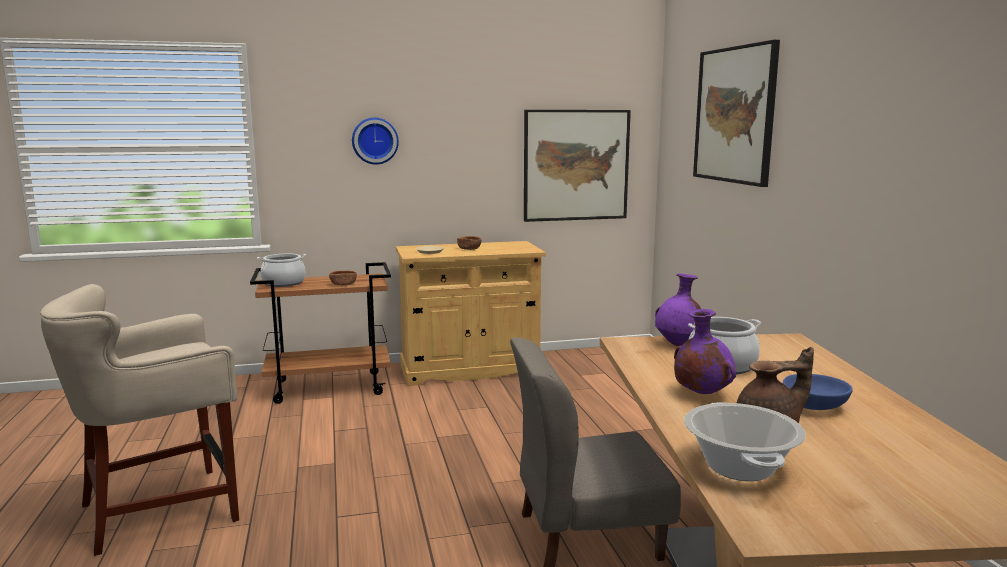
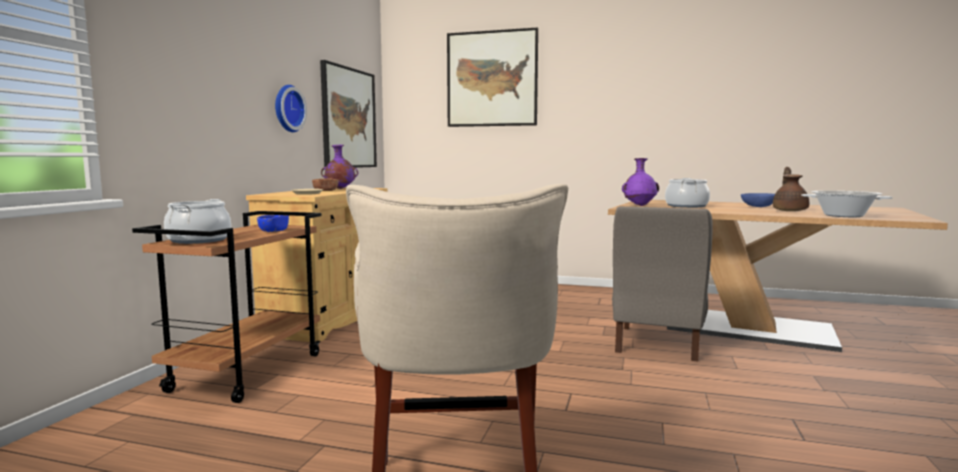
camera: 60 degrees left, 5 degrees down
(343, 284) = (273, 231): brown bowl -> blue bowl
(375, 141) = (218, 67): wall clock -> wall clock (287, 108)
(701, 394) = (734, 210): purple vase -> purple vase (339, 189)

